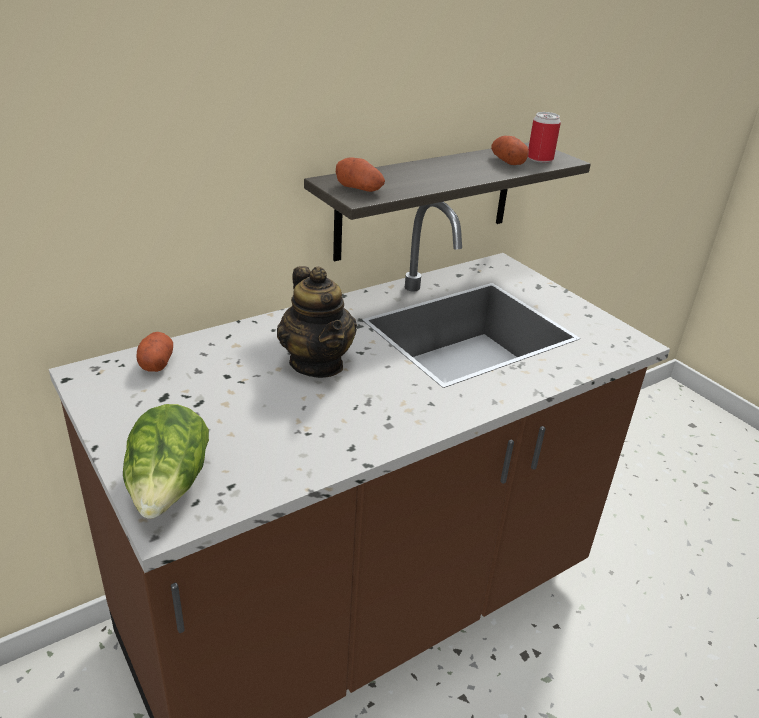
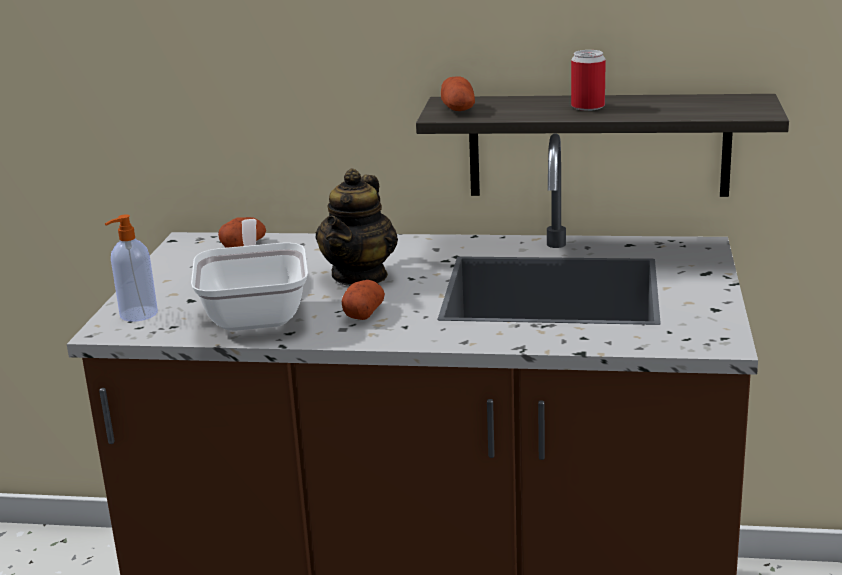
camera: 45 degrees right, 10 degrees down
(169, 487) = (137, 314): lettuce -> soap dispenser
(287, 436) = (256, 312): none -> frying pan
(507, 162) = (678, 107): potato -> potato (363, 313)
(540, 159) = (728, 109): can -> can (587, 107)

